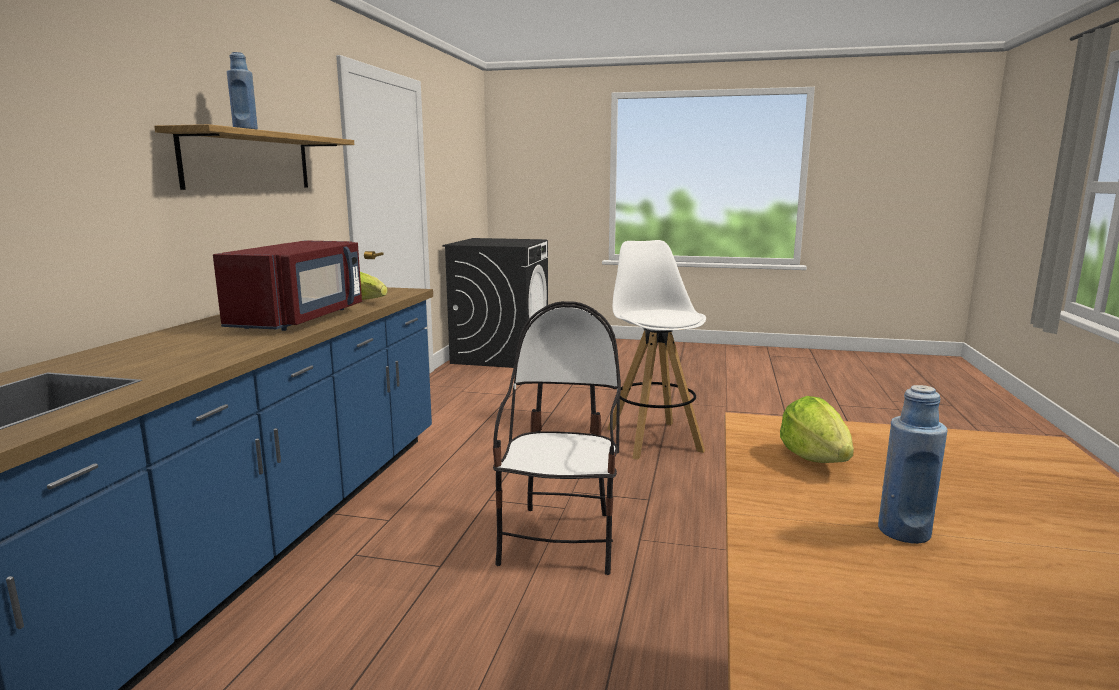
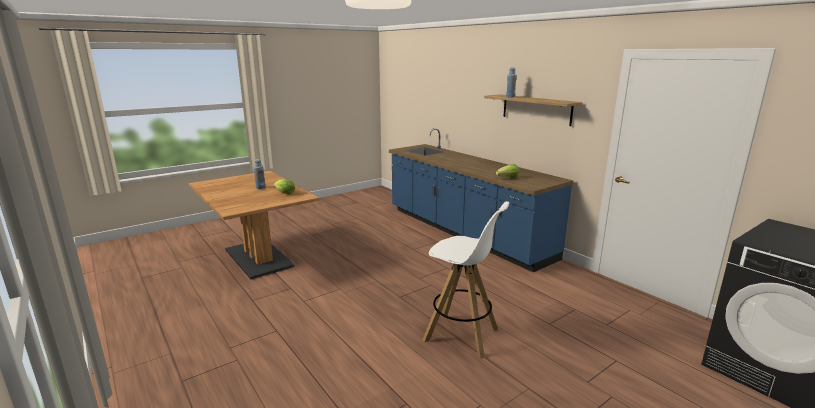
camera: 130 degrees right, 5 degrees up
(301, 319) = (480, 169): red microwave -> none
(561, 540) = (399, 269): chair -> none

